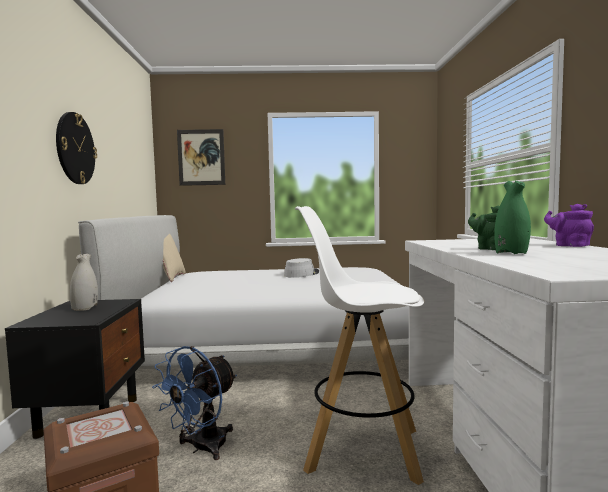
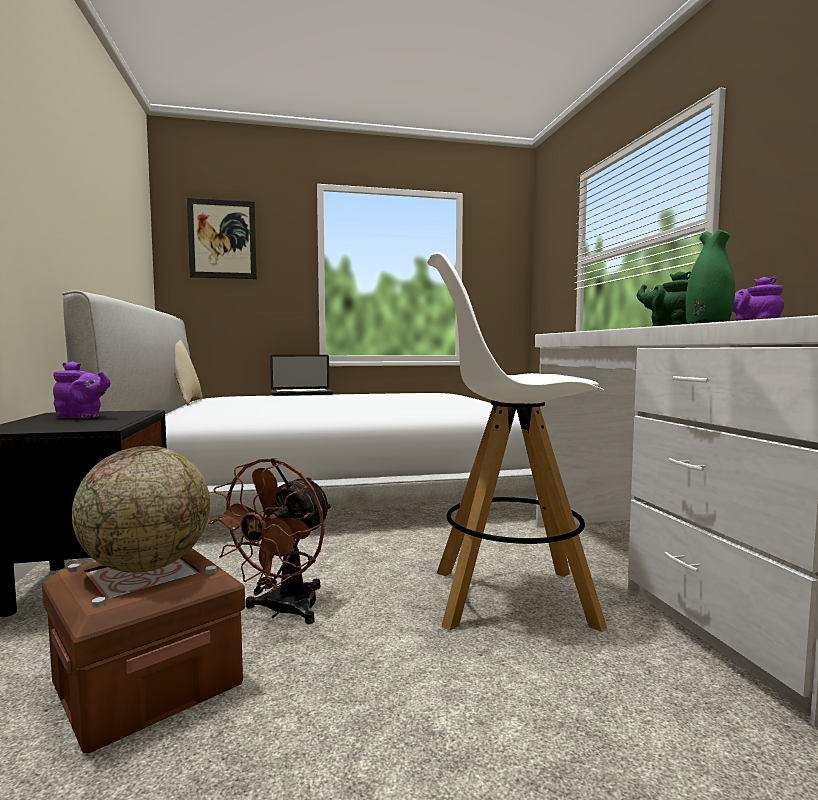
camera: 10 degrees left, 0 degrees up
(75, 148) = (53, 186): wall clock -> none
(85, 308) = (81, 417): white vase -> purple teapot
(102, 422) = (147, 566): none -> globe
(202, 448) = (282, 611): blue fan -> brown fan
(254, 269) = (301, 393): none -> laptop
(301, 274) = (371, 397): grey hat -> none

